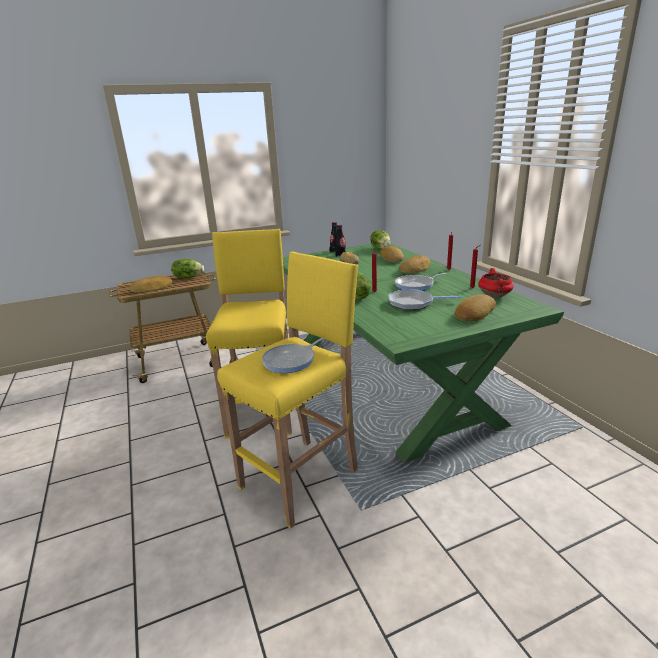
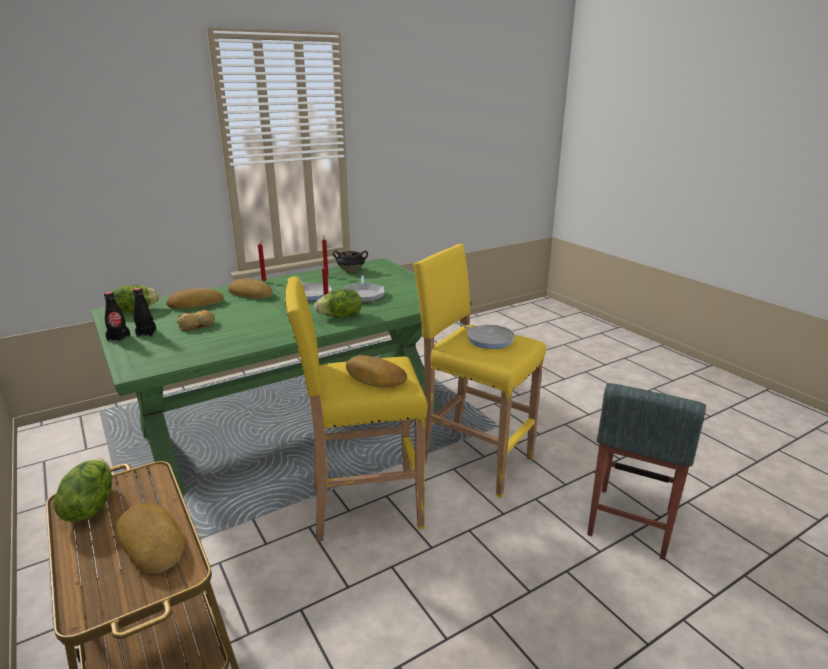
camera: 100 degrees left, 0 degrees up
(148, 589) = (630, 522): none -> grey stool
(474, 313) = (388, 278): bread -> bread (375, 378)
(495, 297) = (351, 271): red cooking pot -> black cooking pot

